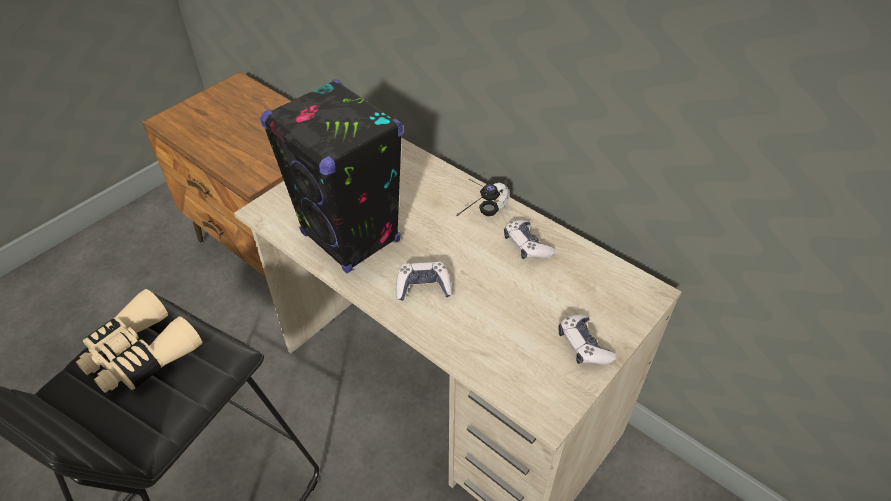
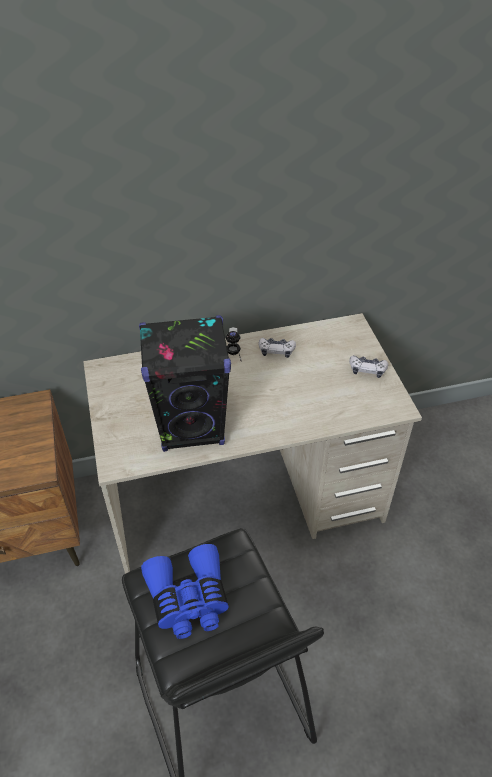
camera: 55 degrees left, 0 degrees up
(140, 354) = (188, 599): beige binoculars -> blue binoculars
(423, 287) = (268, 413): game controller -> none

